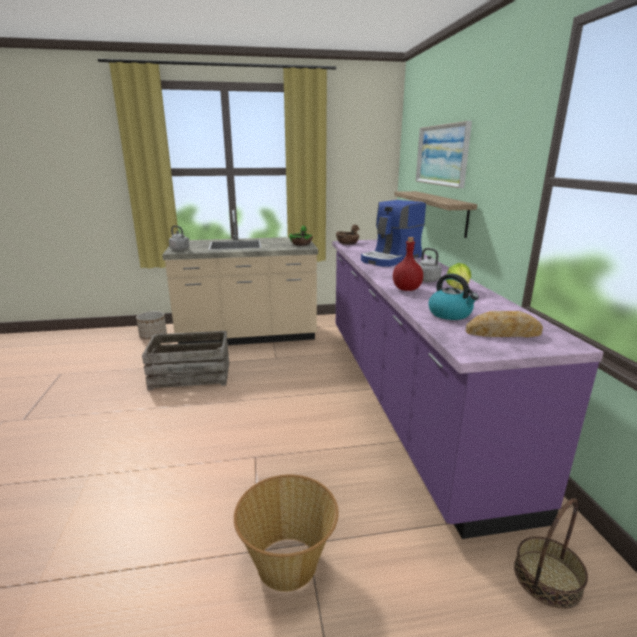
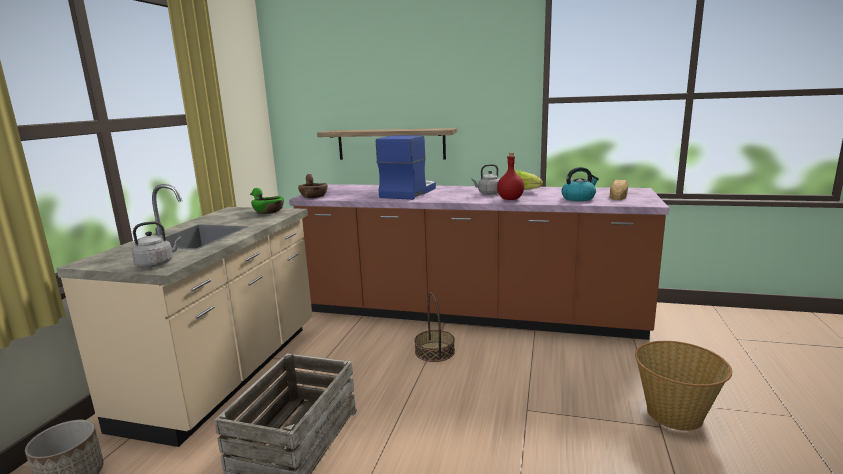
camera: 65 degrees left, 5 degrees down
(391, 259) = (408, 192): coffee machine -> coffee machine turned 135 degrees counterclockwise
(405, 396) = (469, 314): purple counter -> brown counter
(442, 155) = (378, 90): picture -> none
(547, 578) = (680, 325): basket -> basket (435, 351)

